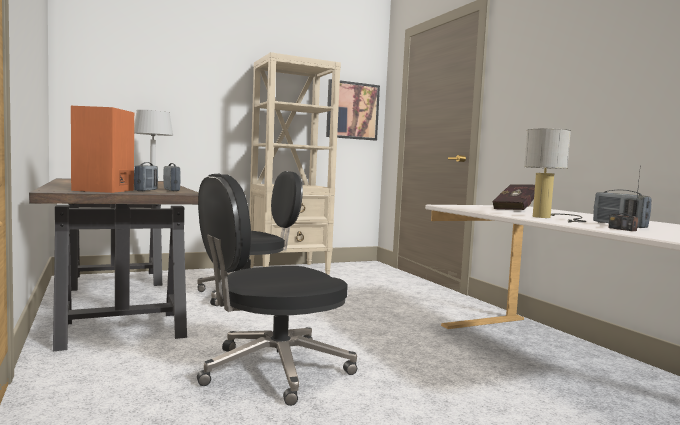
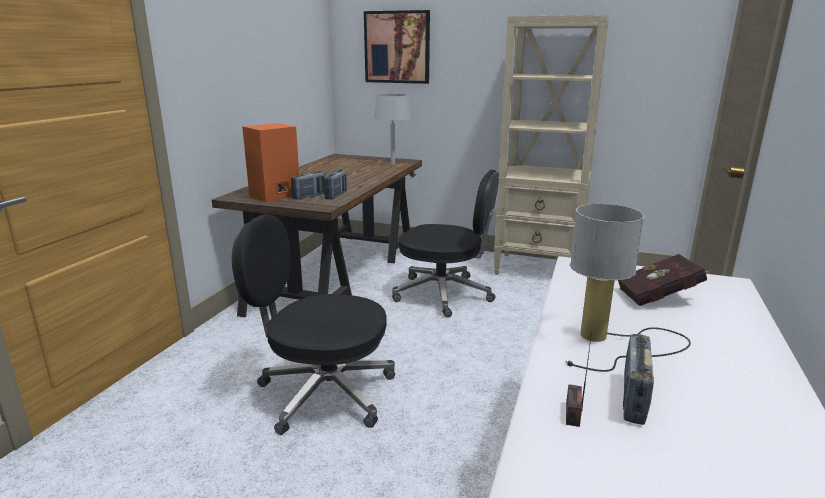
camera: 45 degrees right, 15 degrees up
(352, 110) = (660, 69): picture -> picture (397, 47)

